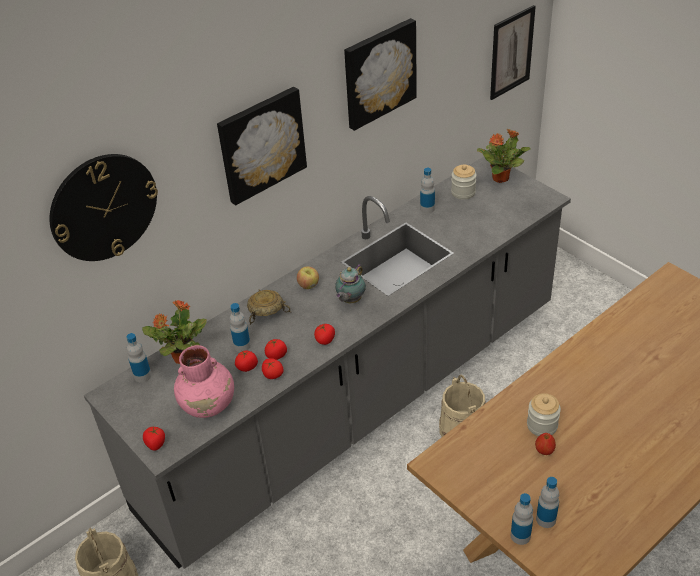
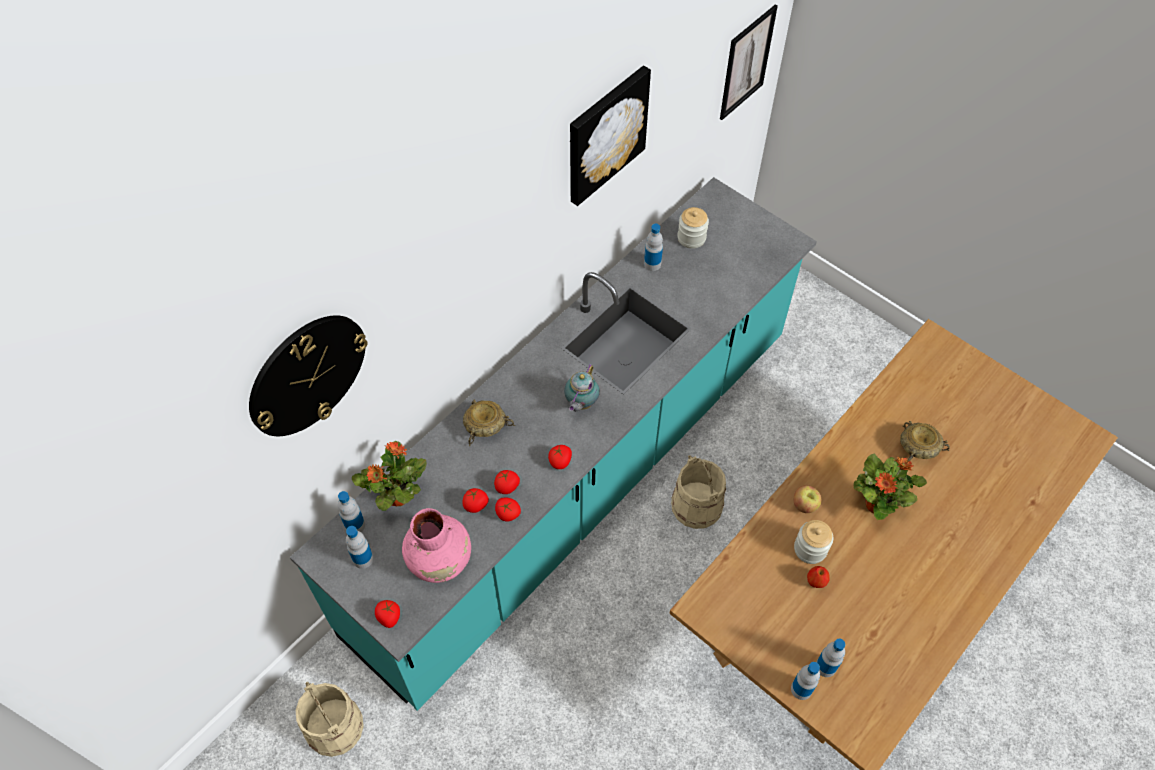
camera: 10 degrees left, 15 degrees up
(242, 346) = (465, 475): bottle -> bottle (363, 559)
(261, 144) = (476, 251): picture -> none
(308, 285) = (528, 384): apple -> apple (805, 505)
(358, 405) = (577, 482): grey counter -> turquoise counter
(501, 178) = (733, 214): potted plant -> potted plant (877, 504)
(651, 355) = (919, 448): none -> beige bowl

